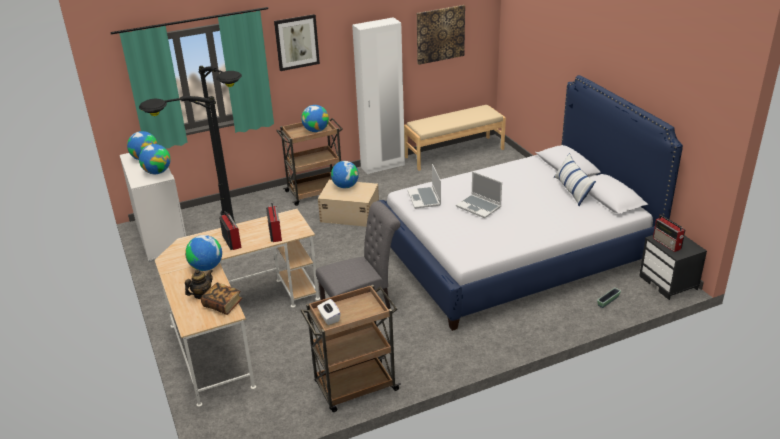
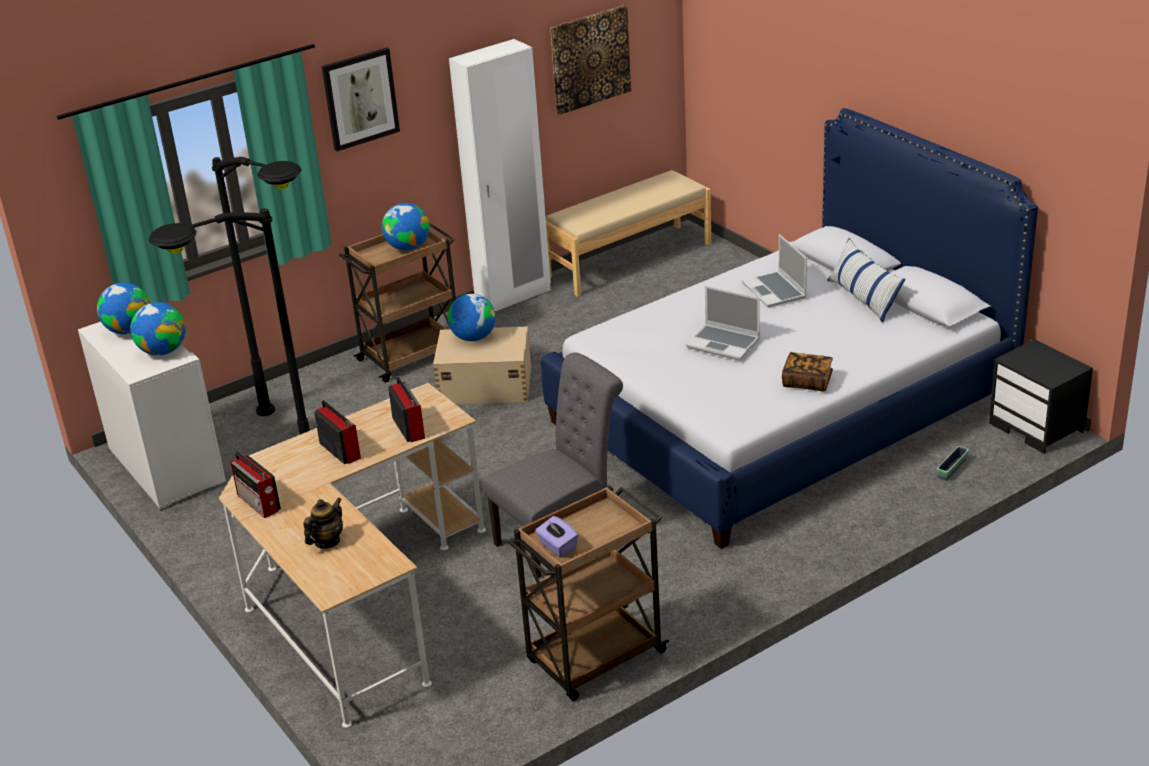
camera: 10 degrees left, 0 degrees up
(206, 267) = (315, 497): globe -> none
(223, 305) = (370, 552): book -> book (807, 382)
(329, 318) = (557, 547): white tissue box -> purple tissue box
(424, 199) = (630, 341): laptop -> laptop (775, 291)
(667, 244) = (1031, 365): radio -> radio (259, 503)

